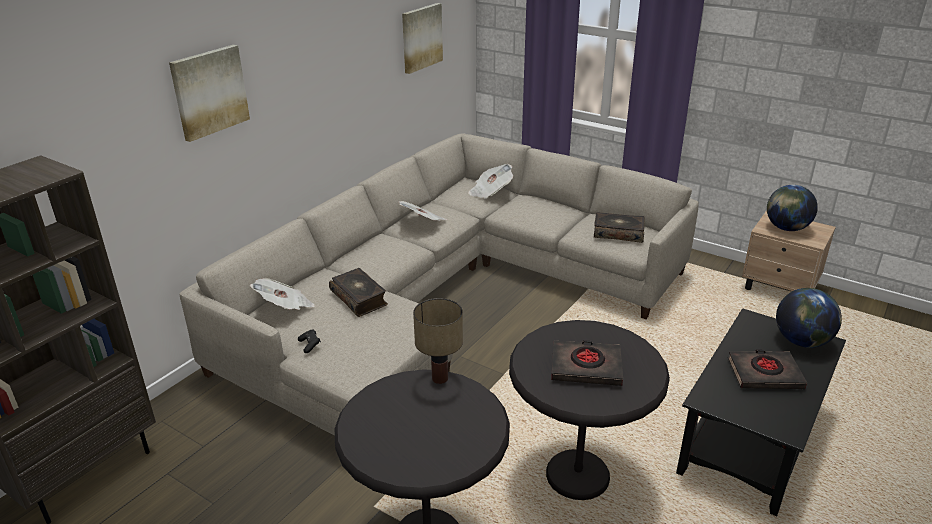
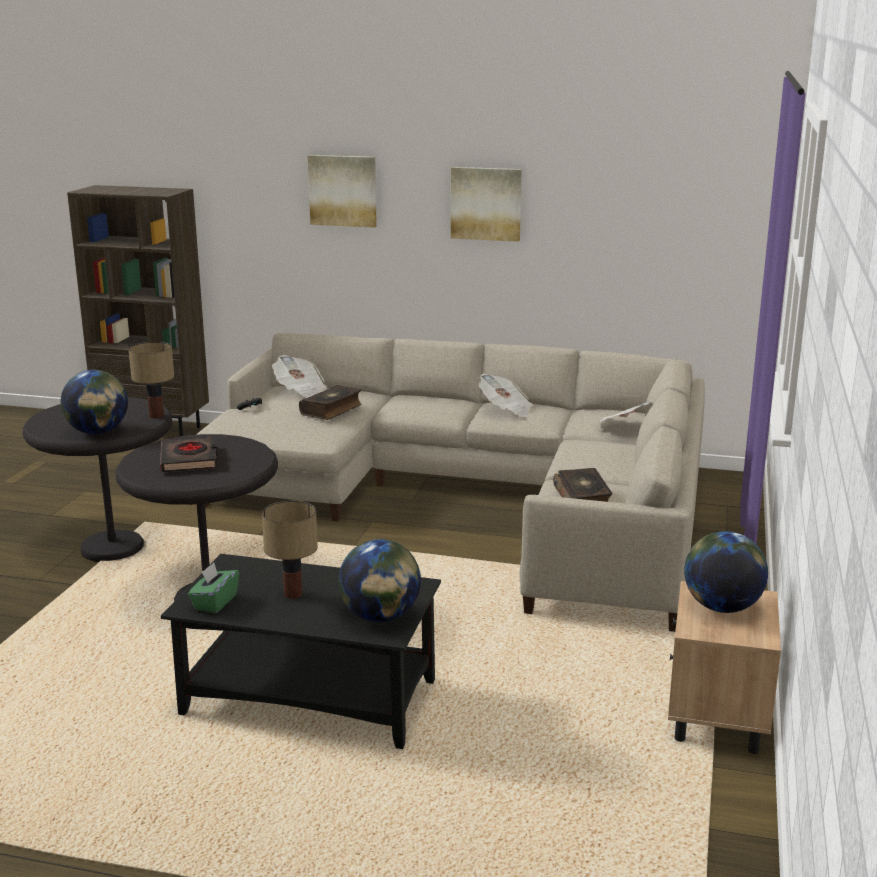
camera: 70 degrees right, 10 degrees down
(421, 37) = (656, 221): picture -> picture (486, 203)
(473, 424) = (98, 432): none -> globe
(764, 374) = (293, 593): black book -> table lamp
(780, 416) = (215, 602): none -> green tissue box

